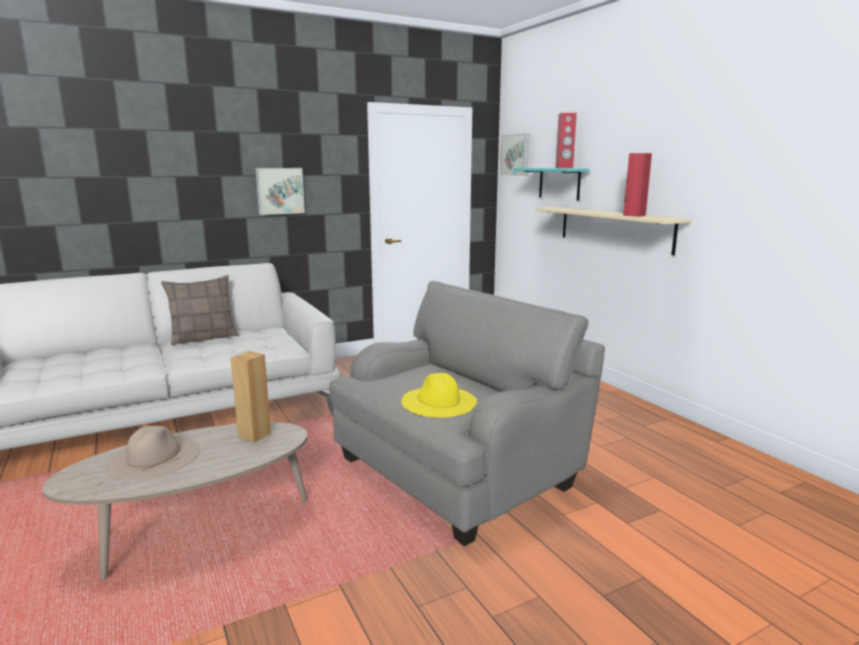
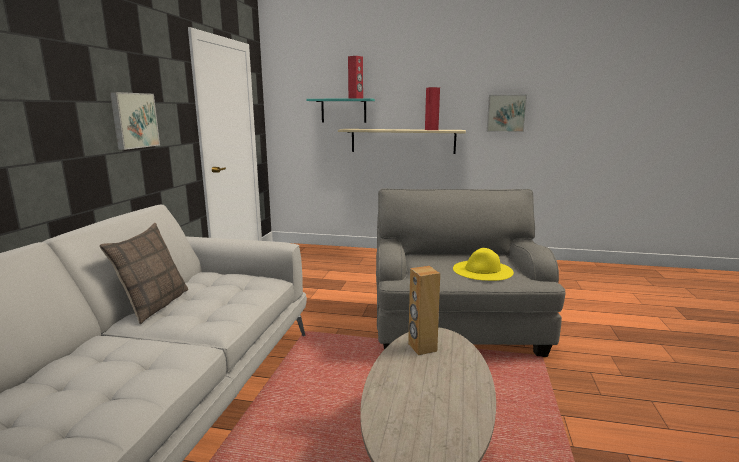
camera: 50 degrees left, 0 degrees up
(154, 457) = (414, 403): beige hat -> none
(516, 155) = (288, 88): picture -> picture (506, 113)

